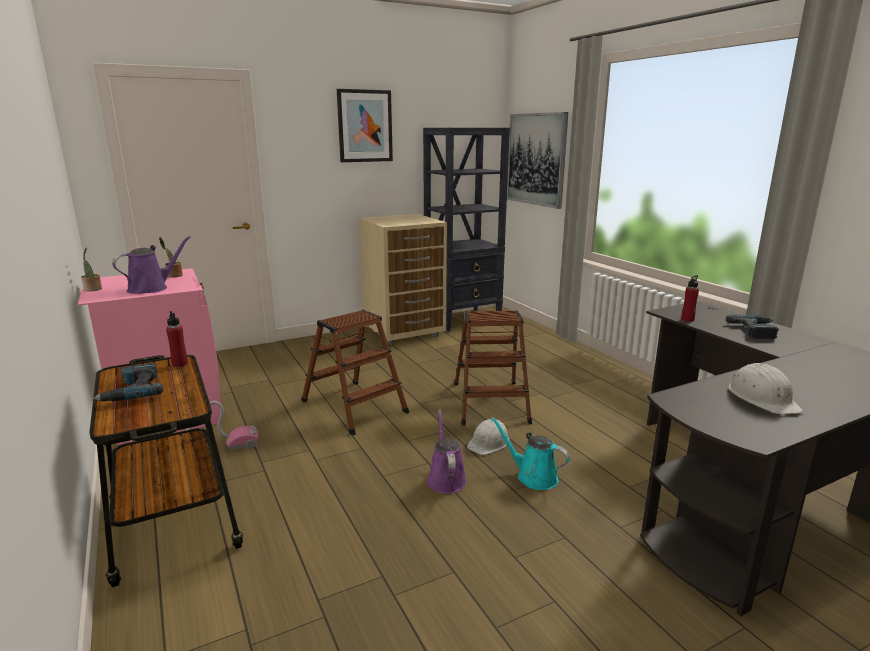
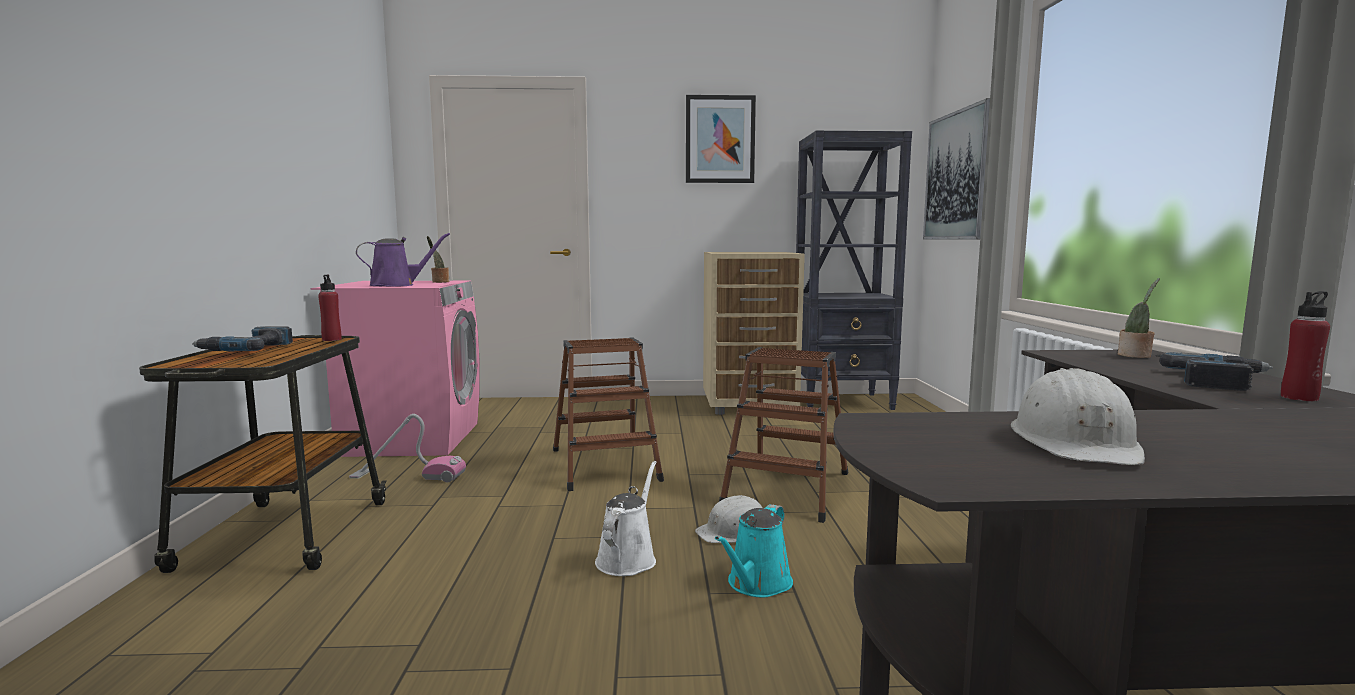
camera: 25 degrees right, 10 degrees down
(93, 289) = (348, 284): potted plant -> potted plant (1136, 356)
(446, 479) = (628, 558): purple watering can -> white watering can
(533, 477) = (757, 584): turquoise watering can -> turquoise watering can turned 120 degrees counterclockwise
(687, 319) = (1085, 361): red bottle -> red bottle (1299, 398)

